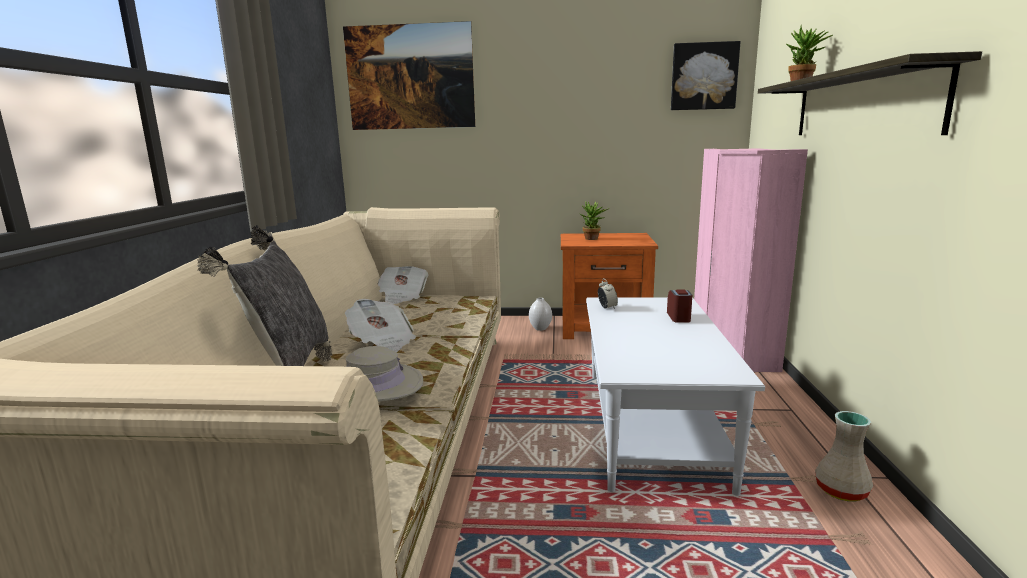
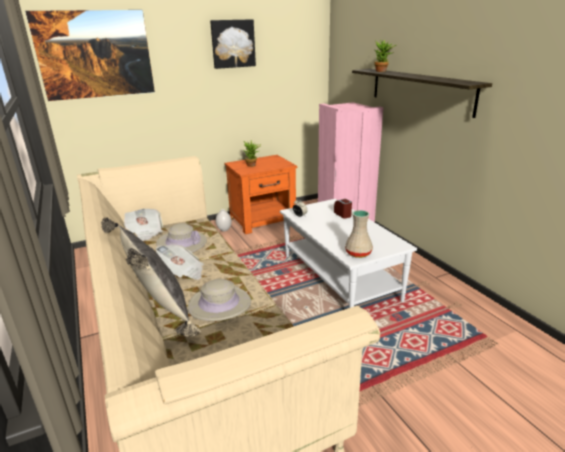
camera: 30 degrees left, 10 degrees up
(424, 313) = (182, 243): none -> beige hat
(703, 76) = (302, 51): picture -> picture (233, 44)
(842, 492) = (438, 285): beige vase -> beige vase (359, 253)

